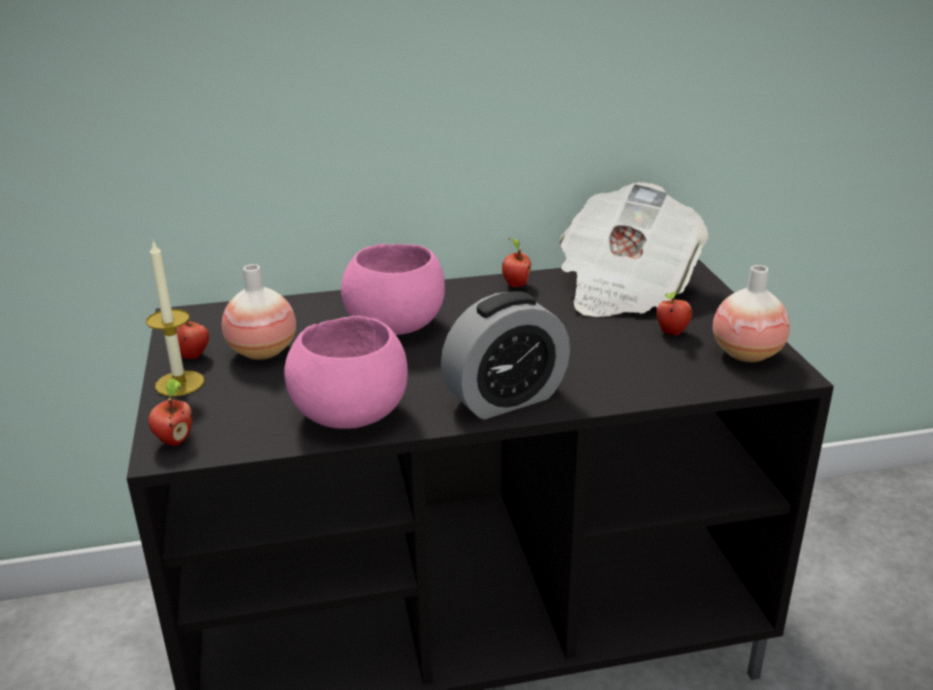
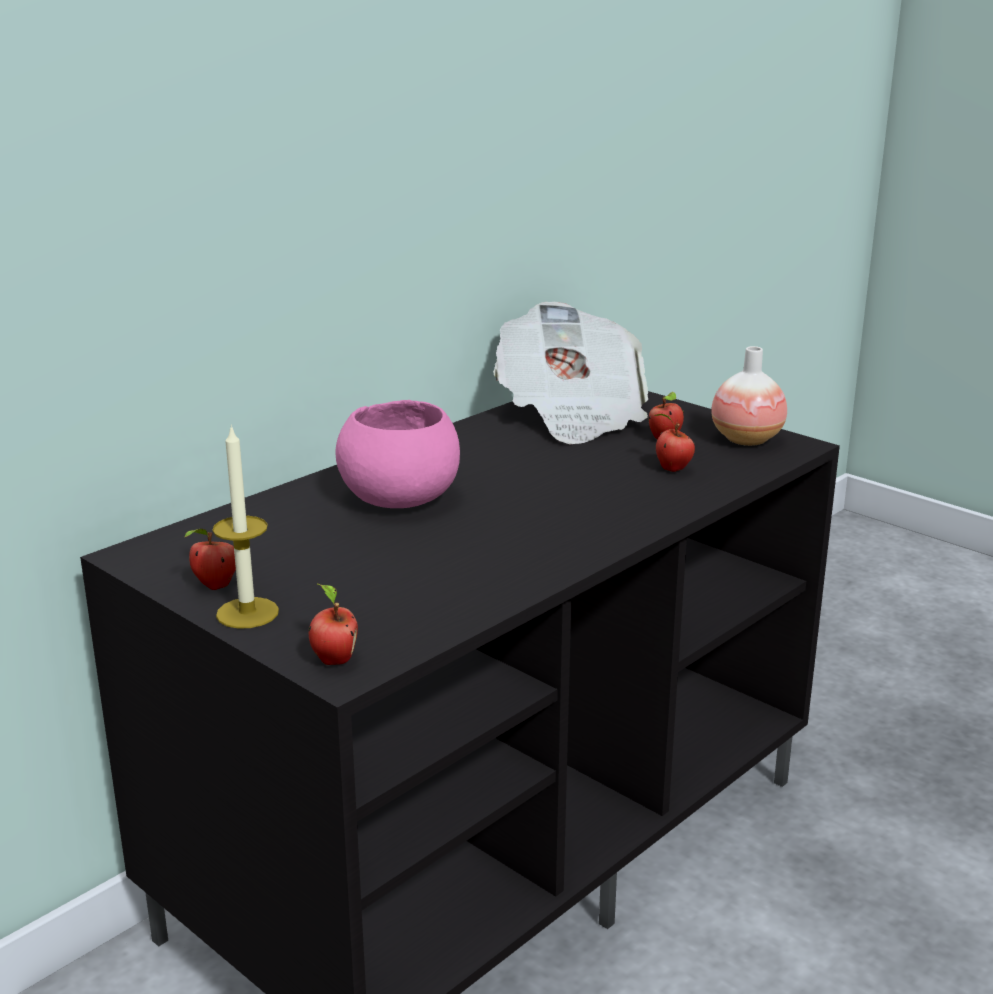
camera: 35 degrees left, 5 degrees down
(262, 351) = (293, 559): vase -> none
(352, 412) = (480, 580): pink bowl -> none
(505, 399) = (604, 527): alarm clock -> none
(515, 284) = (464, 435): apple -> apple (671, 469)

